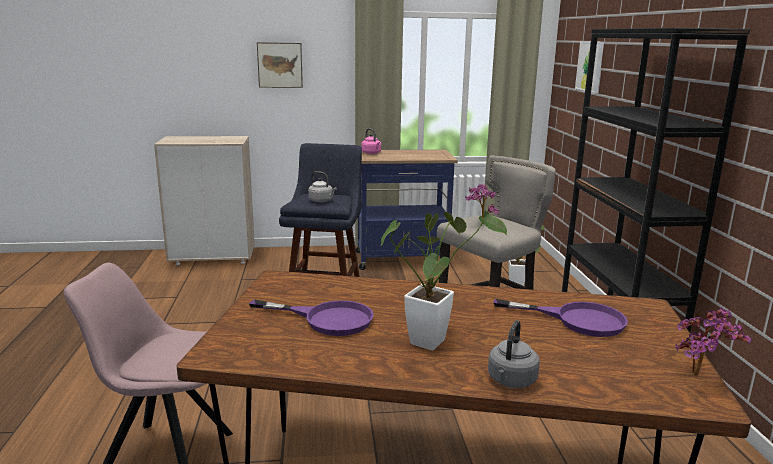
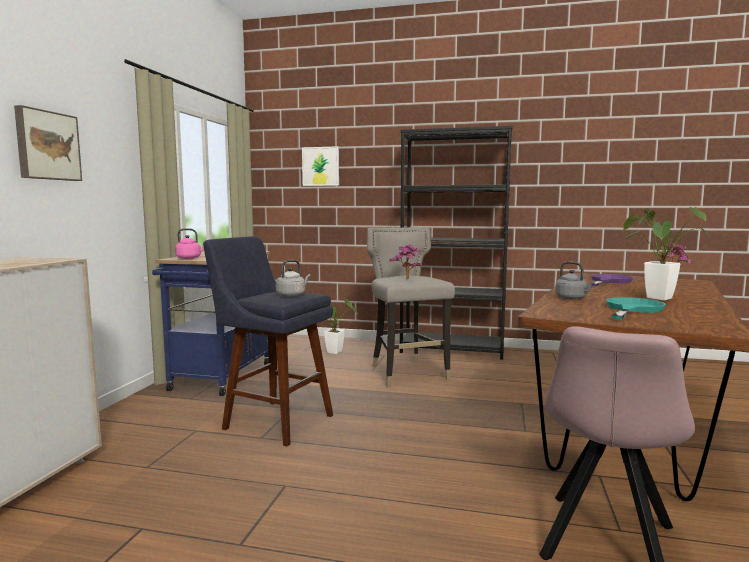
camera: 70 degrees left, 10 degrees down
(327, 319) = (632, 309): purple frying pan -> turquoise frying pan
(511, 381) = (700, 293): grey kettle -> grey kettle (572, 298)

